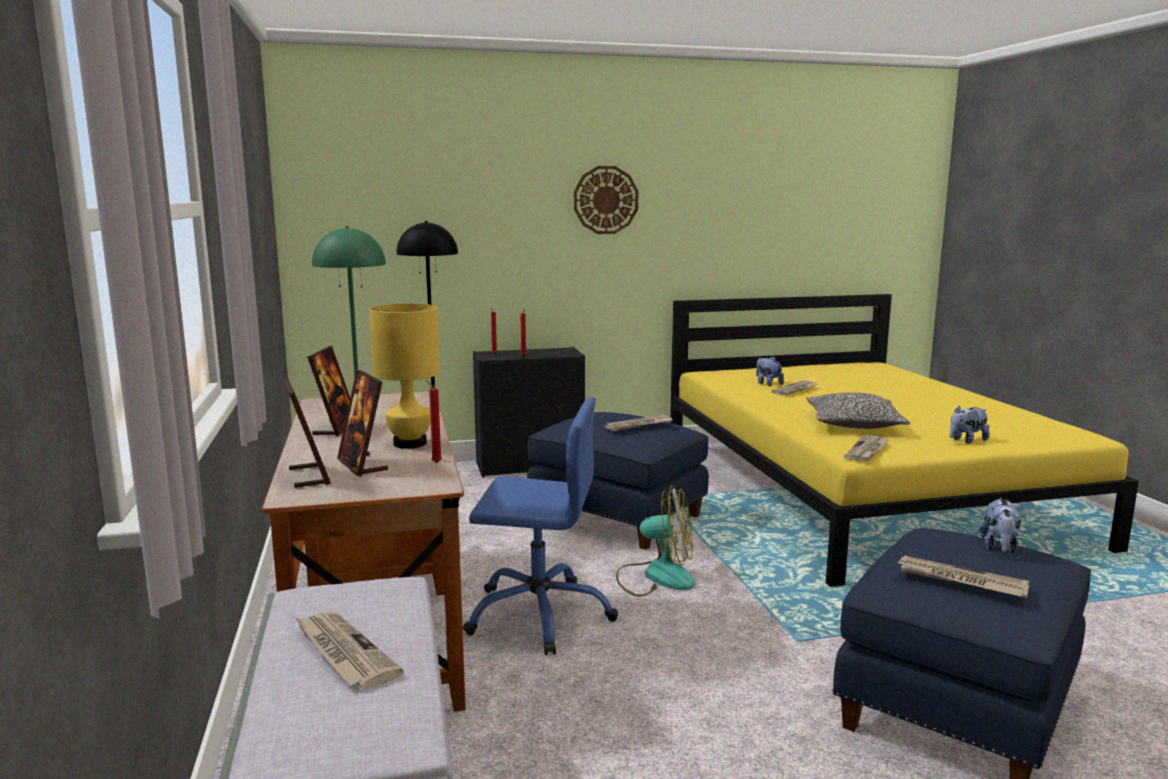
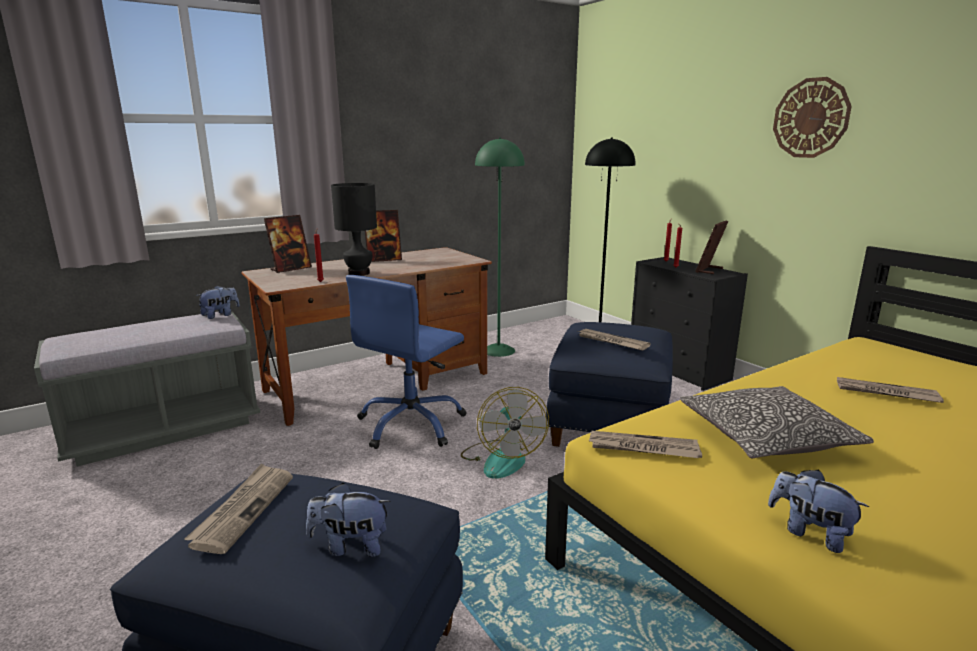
camera: 70 degrees right, 5 degrees up
(343, 652) = (147, 329): newspaper -> none
(362, 465) = (312, 272): picture frame -> picture frame (709, 270)
(409, 443) = (359, 273): yellow table lamp -> black table lamp
(539, 614) = (411, 424): blue office chair -> blue office chair turned 45 degrees clockwise
(768, 384) = (888, 376): plush toy -> plush toy (220, 315)

